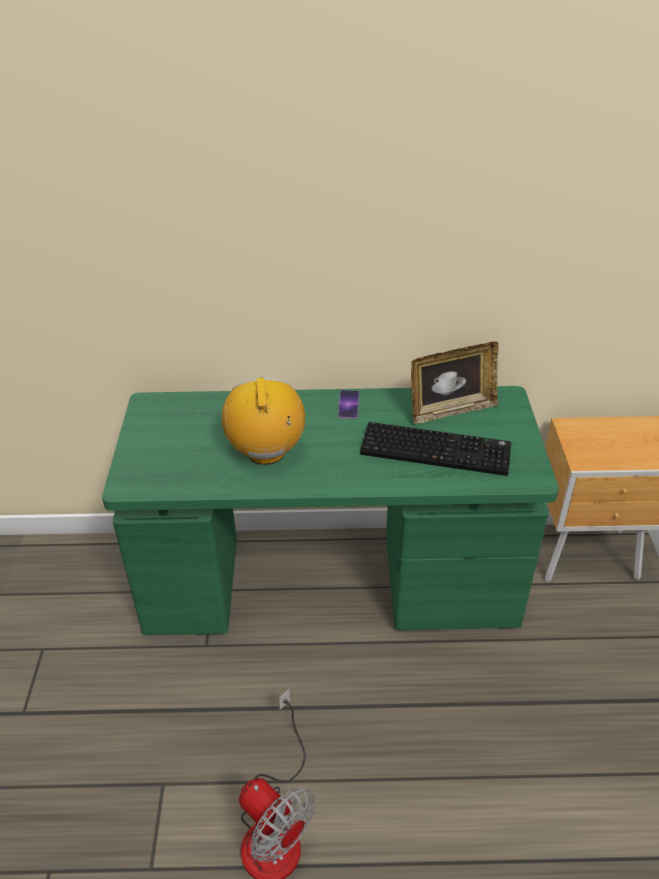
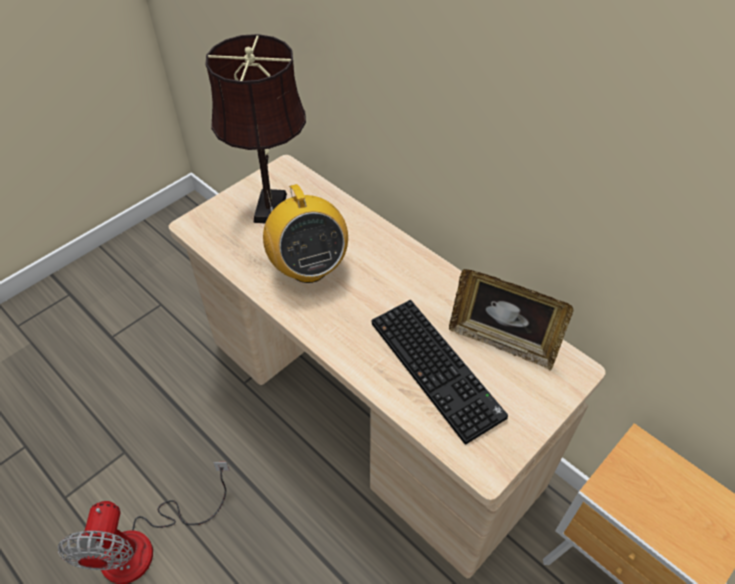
camera: 45 degrees right, 10 degrees up
(174, 432) = (271, 204): none -> brown table lamp
(266, 452) = (308, 268): radio -> radio turned 120 degrees clockwise
(331, 586) = (368, 411): green desk -> beige desk
(348, 404) = (422, 272): phone -> none

